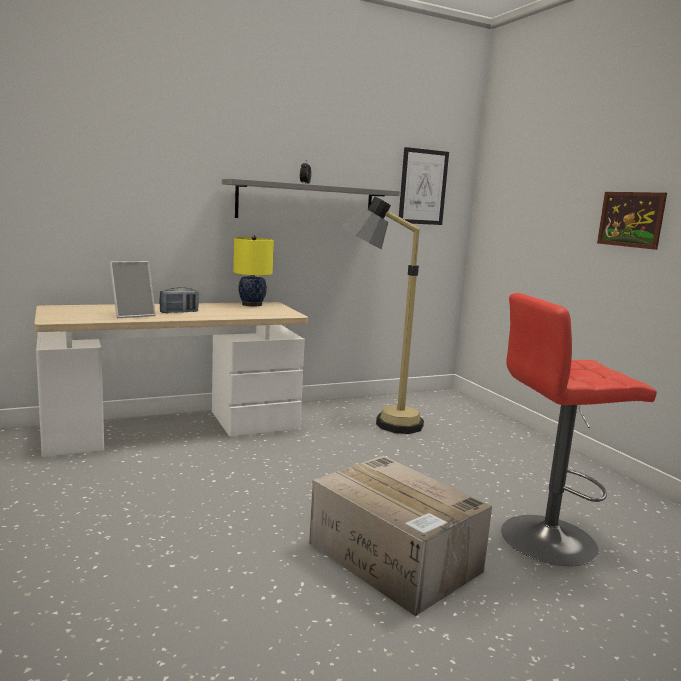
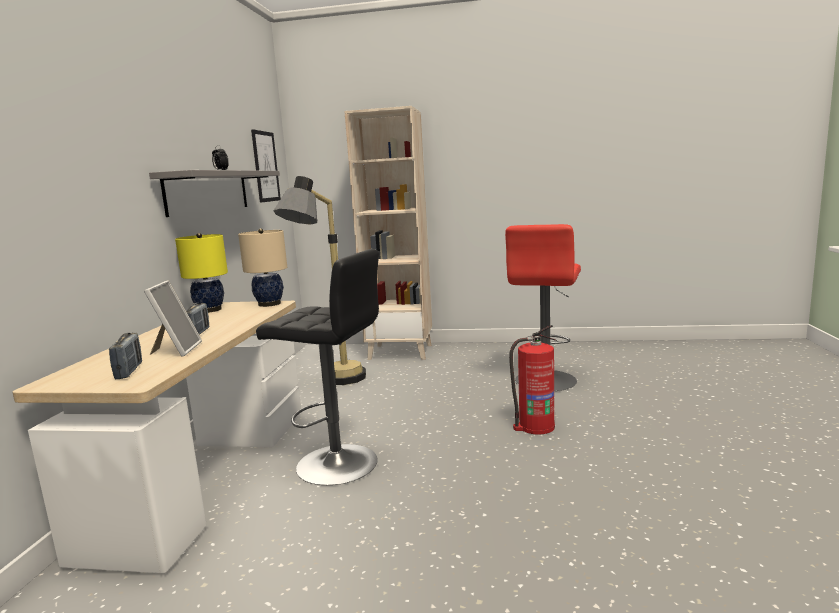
camera: 55 degrees left, 0 degrees up
(80, 315) = (129, 371): none -> radio
(221, 470) = (337, 465): none -> black stool
(286, 313) = (269, 304): none -> beige table lamp
(396, 558) = (535, 426): cardboard box -> fire extinguisher
(502, 432) = (401, 352): none -> beige bookcase
(631, 219) = (458, 174): picture -> none

